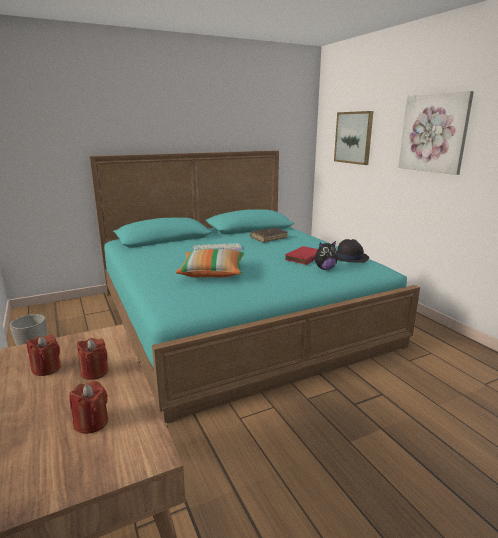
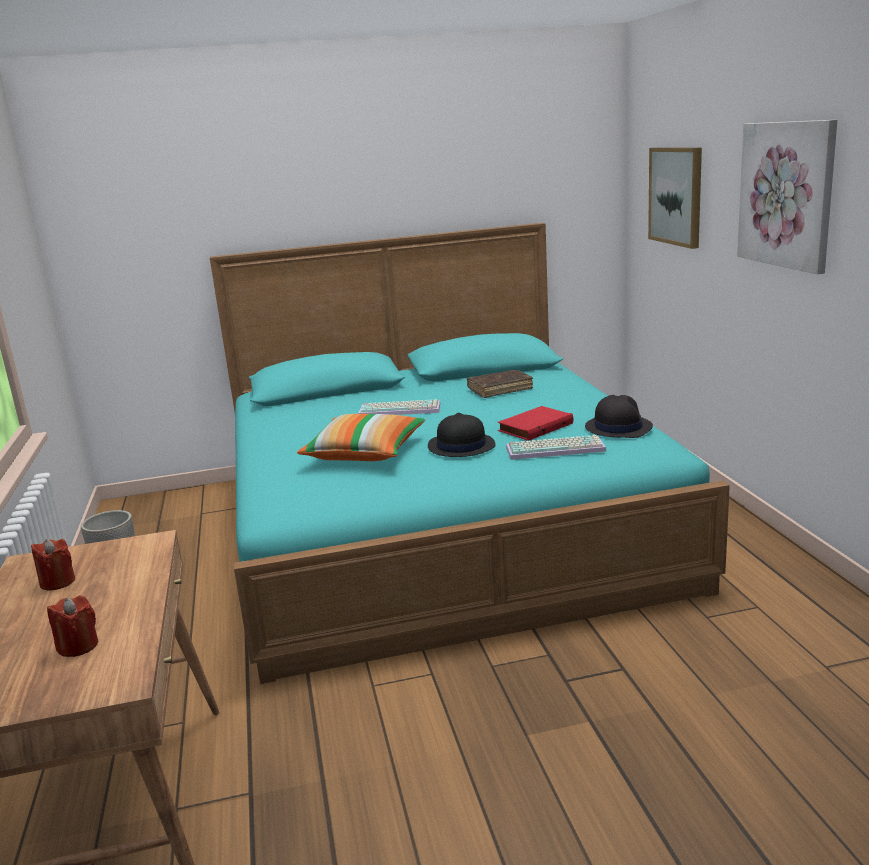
camera: 15 degrees right, 0 degrees up
(94, 372) = (109, 590): red candle -> none
(268, 268) = (460, 446): none -> black hat
(325, 268) = (556, 448): plush toy -> keyboard

